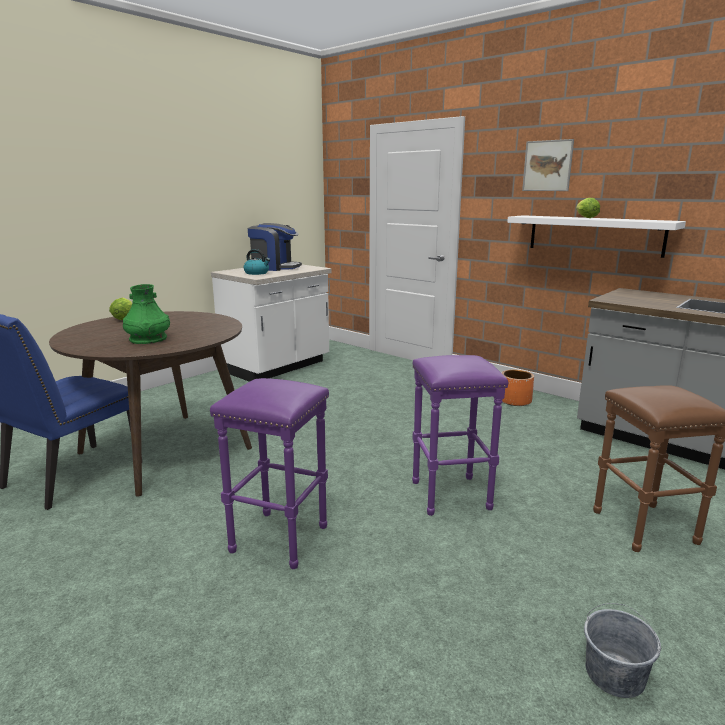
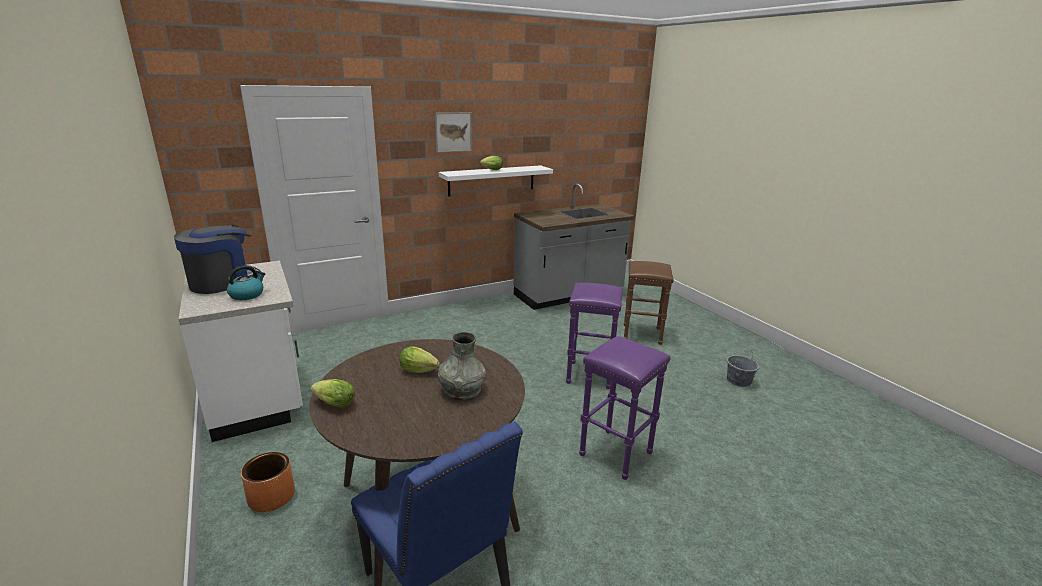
camera: 70 degrees left, 5 degrees up
(148, 339) = (462, 390): green vase -> grey vase
(178, 327) = (421, 371): none -> lettuce
(515, 401) = (475, 312): orange planter -> orange planter (272, 496)

